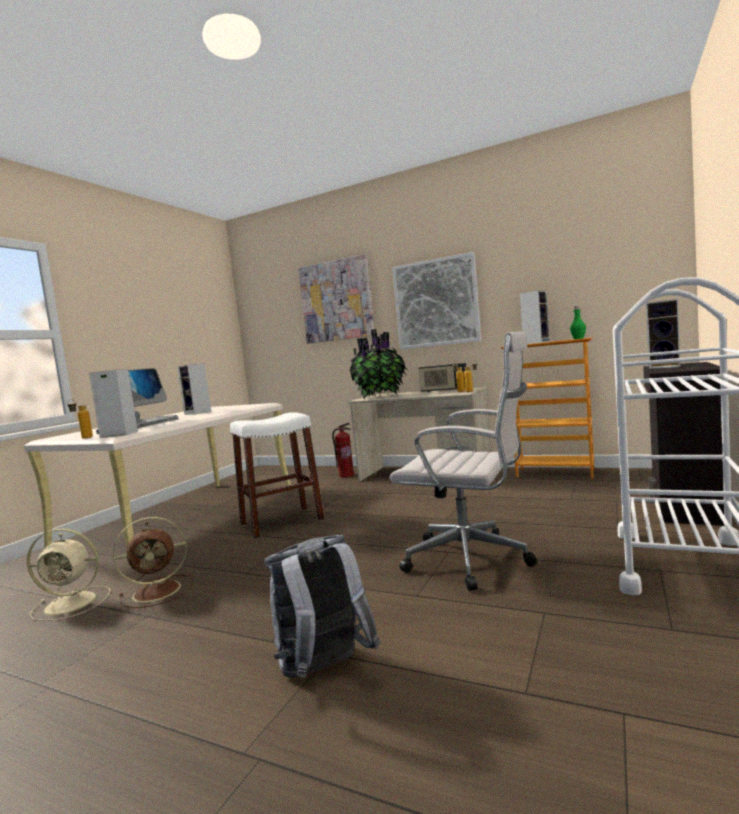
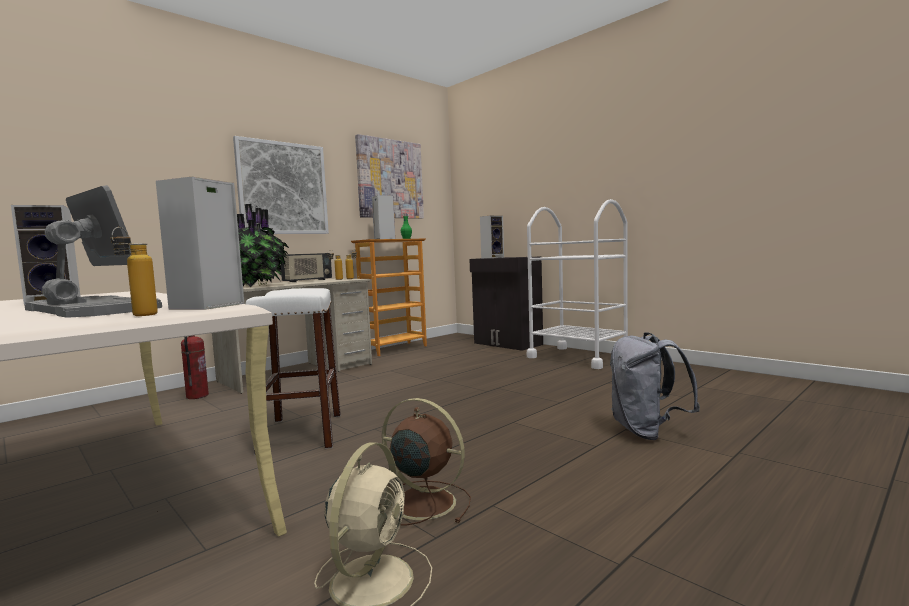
camera: 70 degrees left, 0 degrees up
(159, 591) = (421, 502): brown fan -> brown fan turned 60 degrees counterclockwise
(337, 301) = (141, 156): picture -> picture (390, 179)
(473, 560) = (522, 385): white office chair -> none

